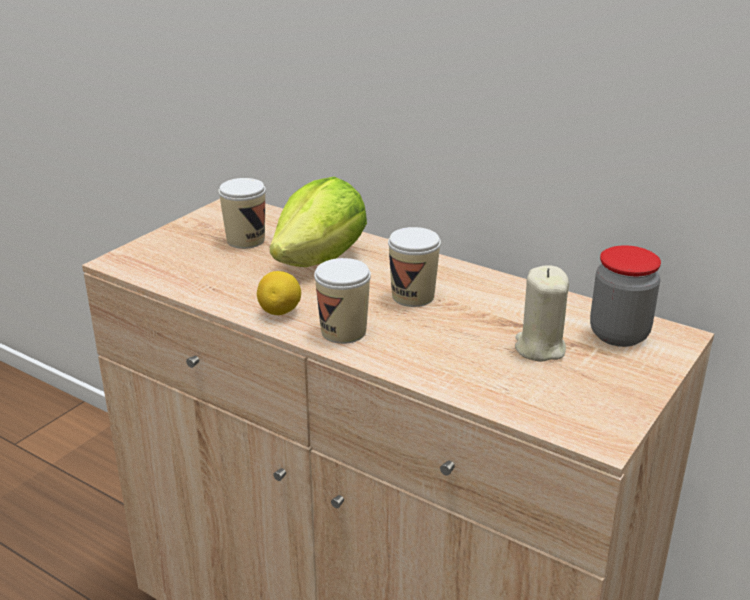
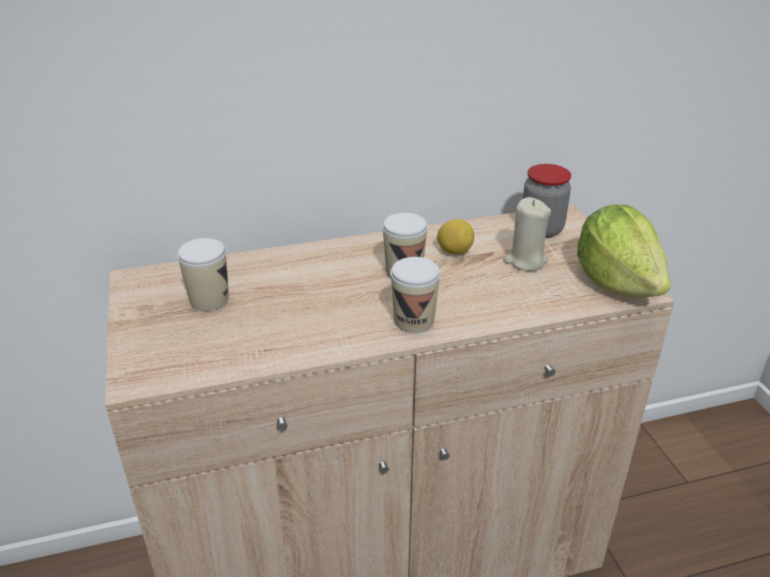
camera: 50 degrees left, 5 degrees up
(280, 312) = (349, 335): lemon -> lemon (454, 252)
(321, 260) = (296, 282): lettuce -> lettuce (617, 282)

